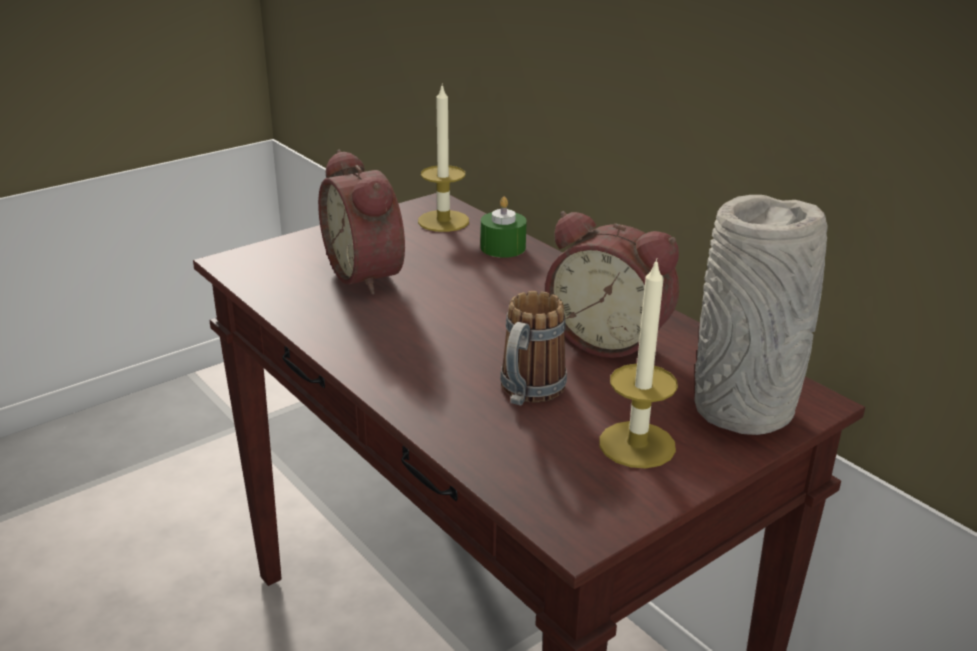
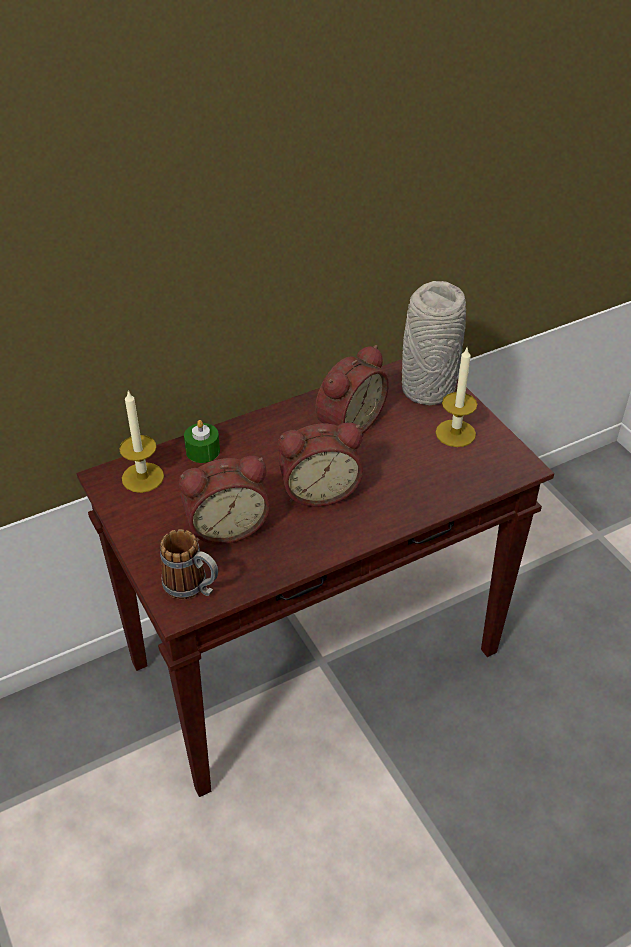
camera: 80 degrees left, 15 degrees up
(452, 328) = (319, 489): none -> alarm clock
(527, 394) = (402, 466): mug -> mug (193, 588)

